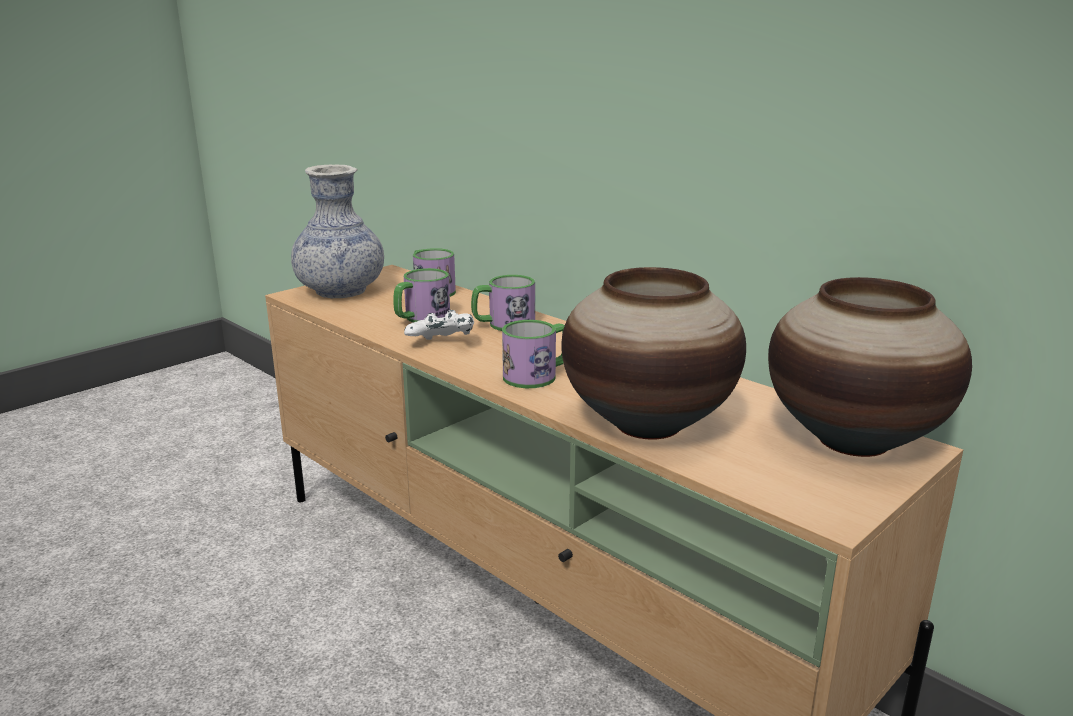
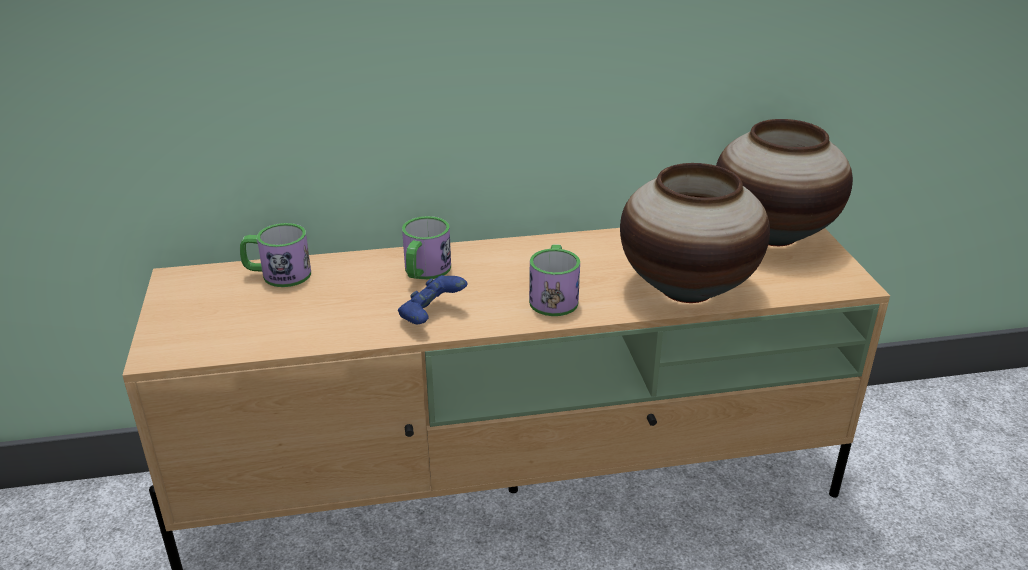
camera: 55 degrees left, 10 degrees up
(341, 291) = (195, 323): vase -> none
(421, 318) = (349, 305): mug -> none
(442, 344) = (432, 316): white game controller -> blue game controller

